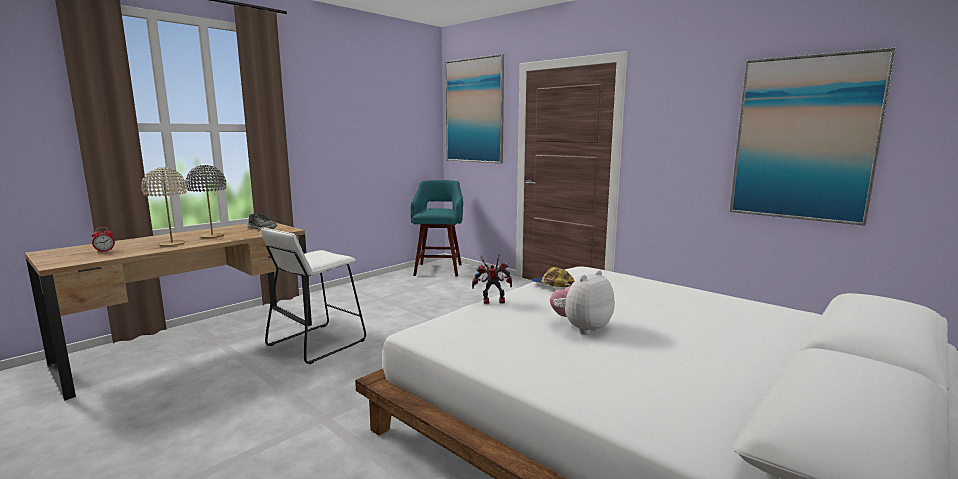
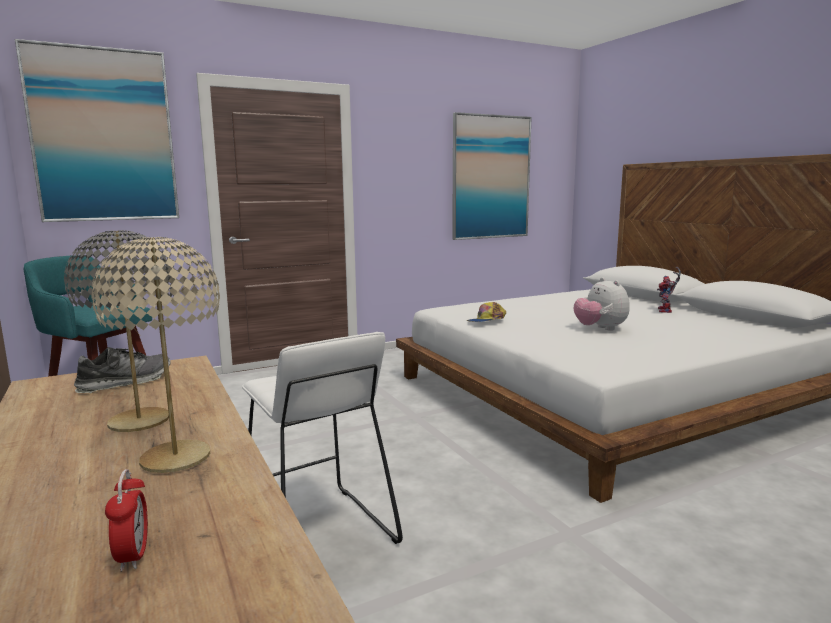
camera: 70 degrees left, 0 degrees up
(491, 302) = (526, 341): toy robot -> toy robot (666, 311)

